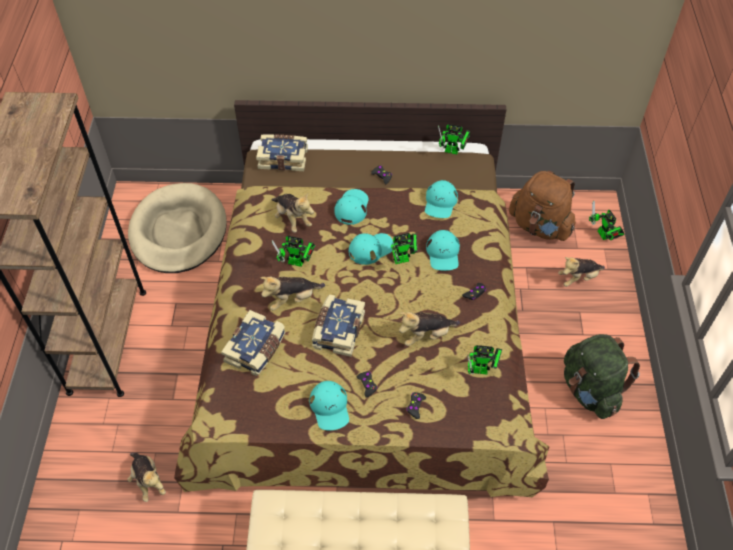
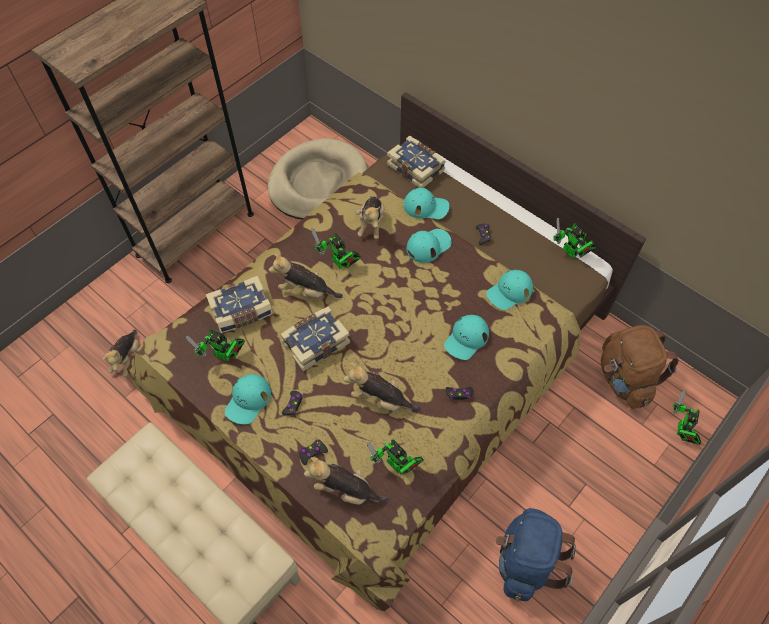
camera: 40 degrees right, 5 degrees up
(371, 249) = (409, 292): turquoise cap -> turquoise cap (426, 206)
(404, 259) = (427, 320): toy robot -> toy robot (225, 356)
(578, 278) = (615, 452): plush toy -> plush toy (346, 490)
(590, 390) = (525, 561): green backpack -> blue backpack

